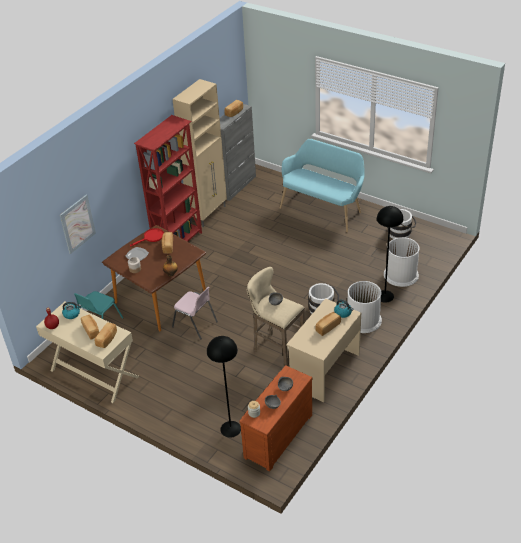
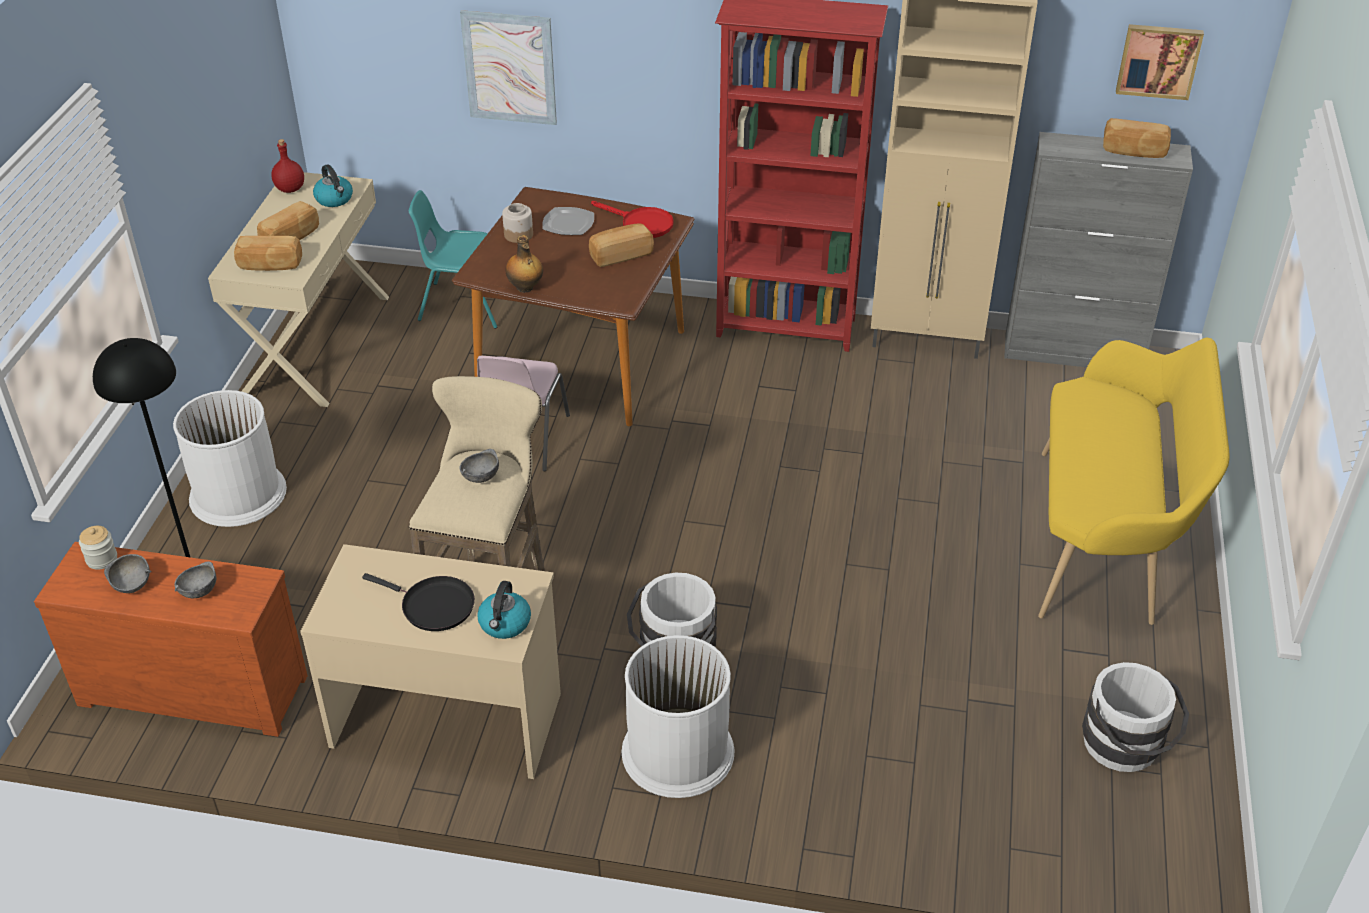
camera: 65 degrees right, 0 degrees up
(226, 83) = (1158, 60): none -> picture
(323, 209) = (1106, 539): turquoise bench -> yellow bench
(327, 327) = (433, 606): bread -> black frying pan
(385, 296) = (805, 778): black floor lamp -> none
(401, 275) = (923, 794): white trash can -> white trash can (238, 493)

